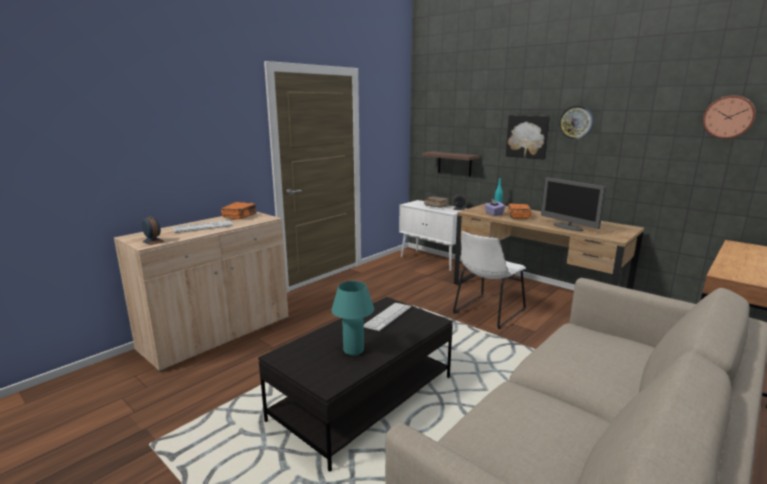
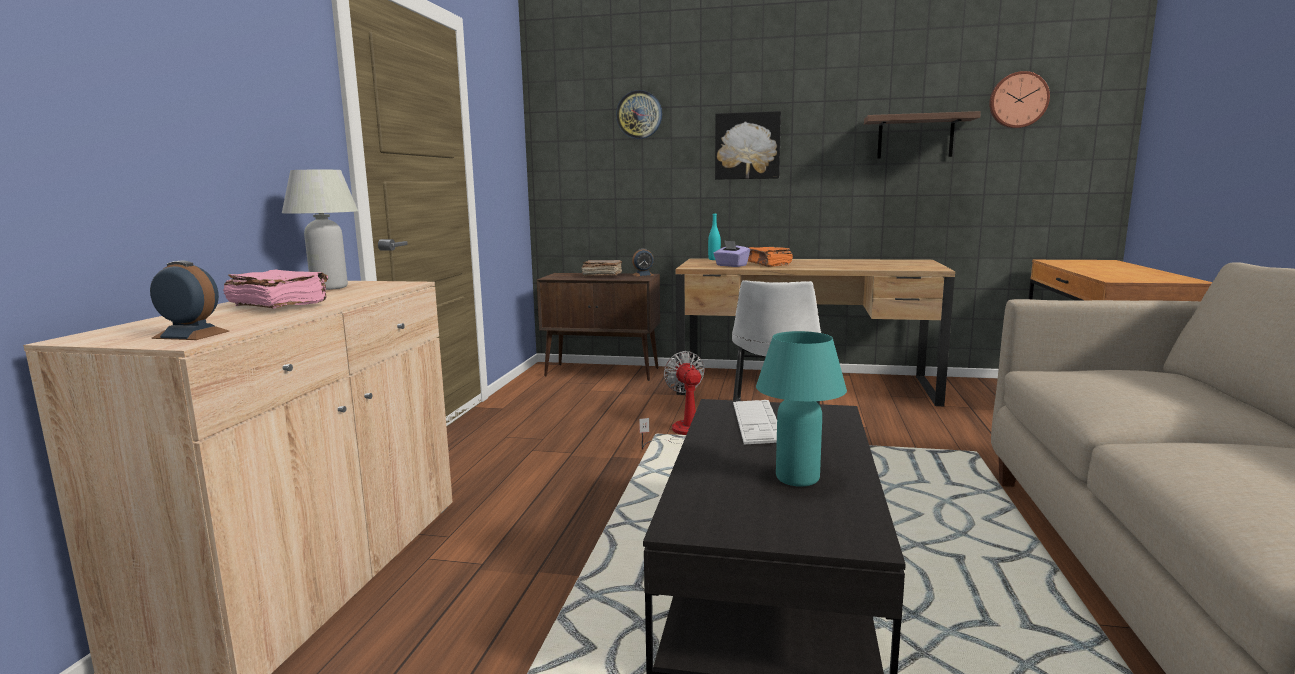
camera: 30 degrees left, 5 degrees down
(203, 227) = (278, 305): keyboard -> pink book
(240, 216) = (329, 287): orange book -> white table lamp
(426, 308) = (681, 433): none -> fan
(433, 260) = (603, 372): white cabinet -> brown cabinet
(454, 163) = (621, 201): shelf -> shelf (915, 137)
(568, 227) = (857, 266): monitor -> none
(576, 122) = (821, 119): wall clock -> wall clock (639, 114)

